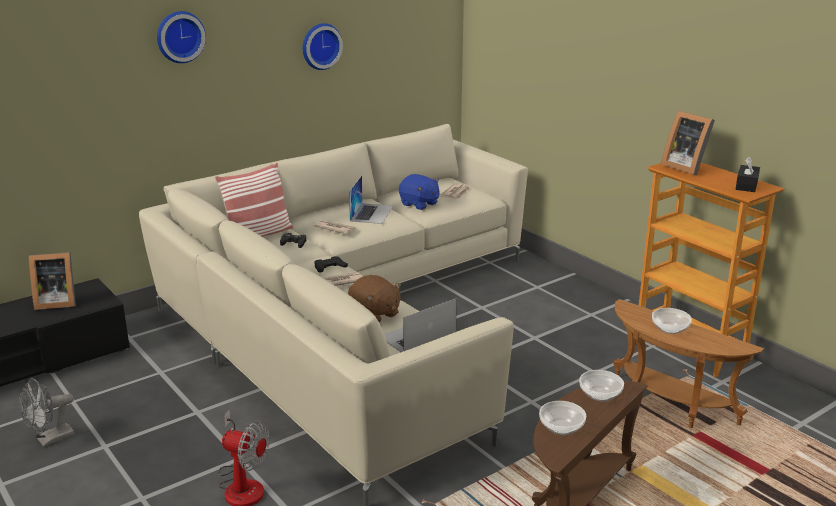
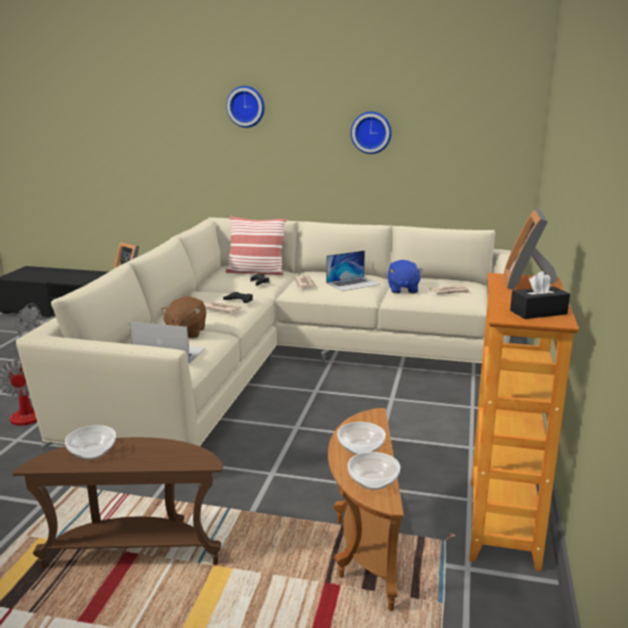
camera: 50 degrees right, 5 degrees down
(599, 394) = (173, 452): bowl -> bowl (373, 481)

